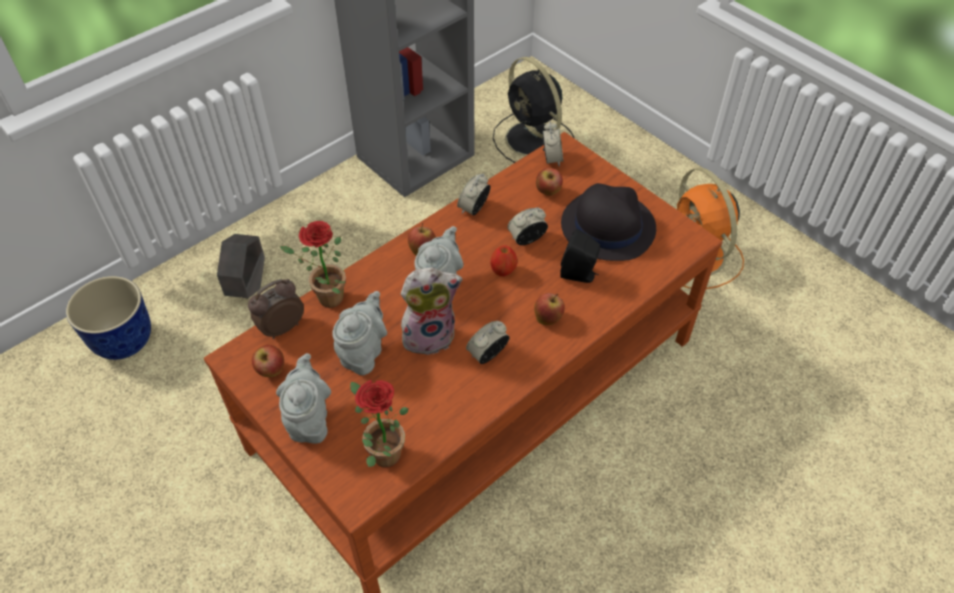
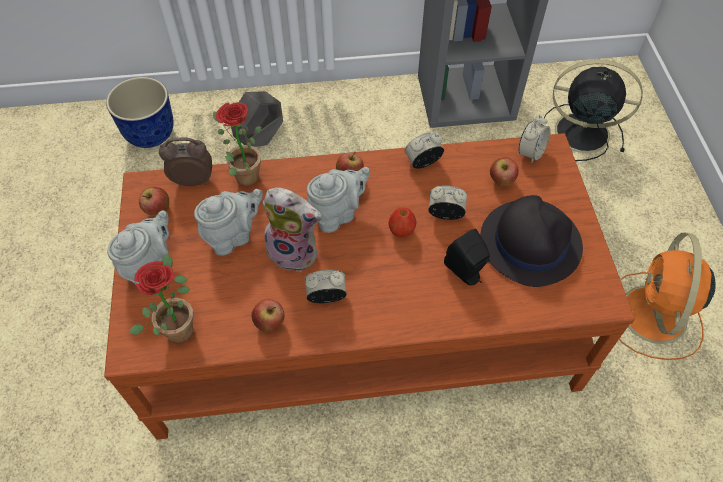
camera: 35 degrees right, 5 degrees up
(533, 140) = (579, 132): black fan -> black fan turned 105 degrees clockwise
(548, 318) = (404, 296): apple -> apple (270, 323)

